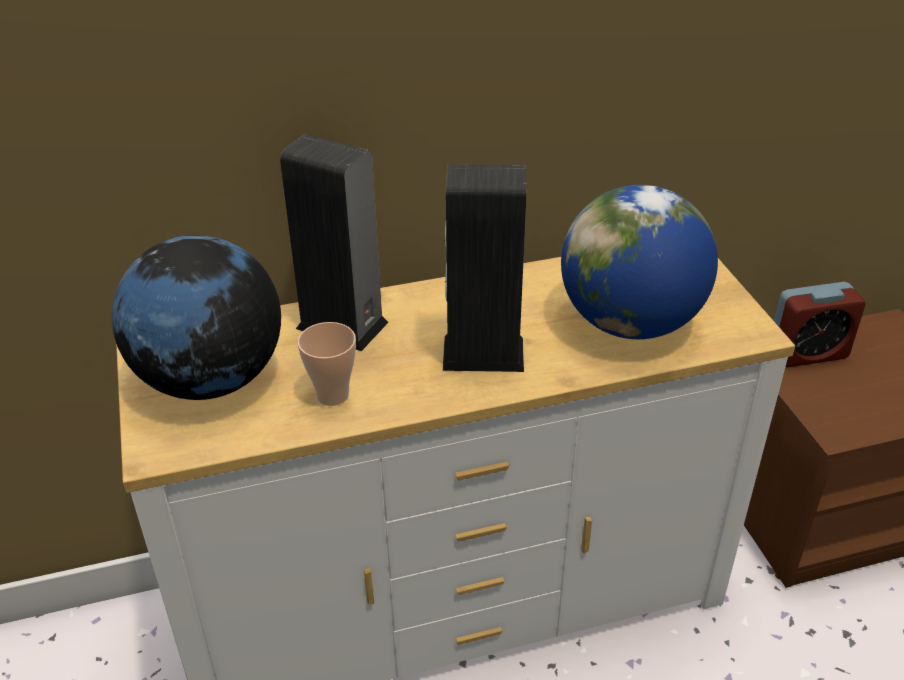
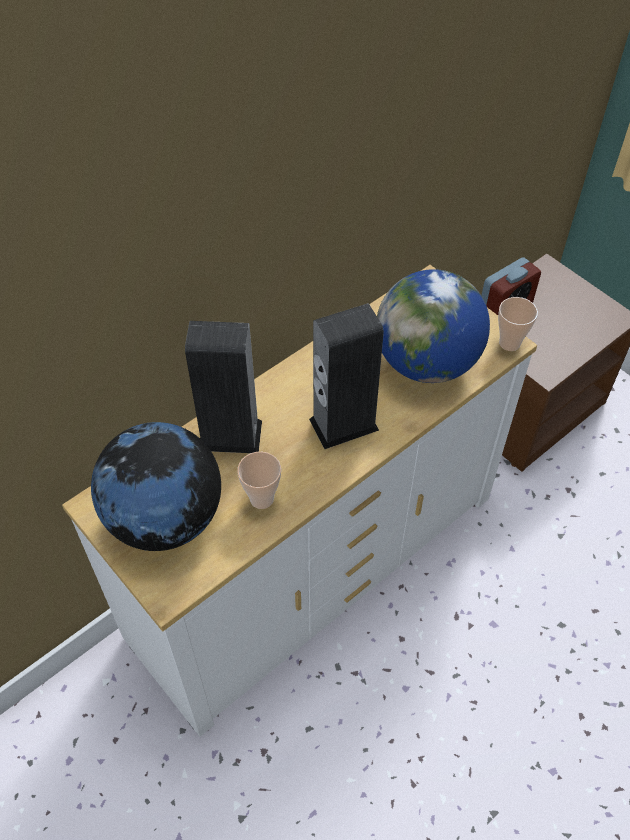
camera: 25 degrees left, 15 degrees up
(756, 333) = (509, 343): none -> cup

